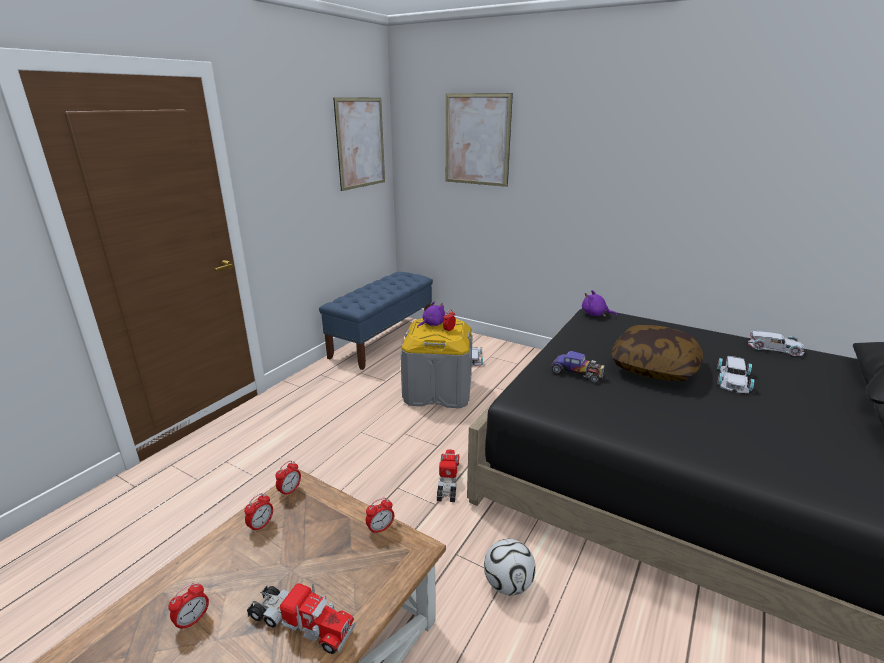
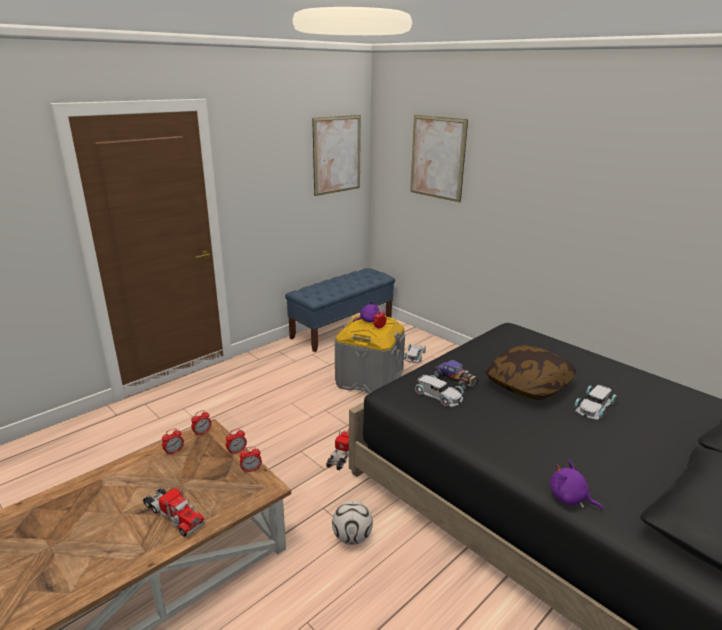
camera: 15 degrees right, 0 degrees up
(193, 620) = (111, 499): alarm clock -> alarm clock (237, 451)
(595, 314) = (511, 330): purple plush toy -> purple plush toy (570, 498)
(775, 348) = (663, 385): white toy car -> white toy car (438, 395)

